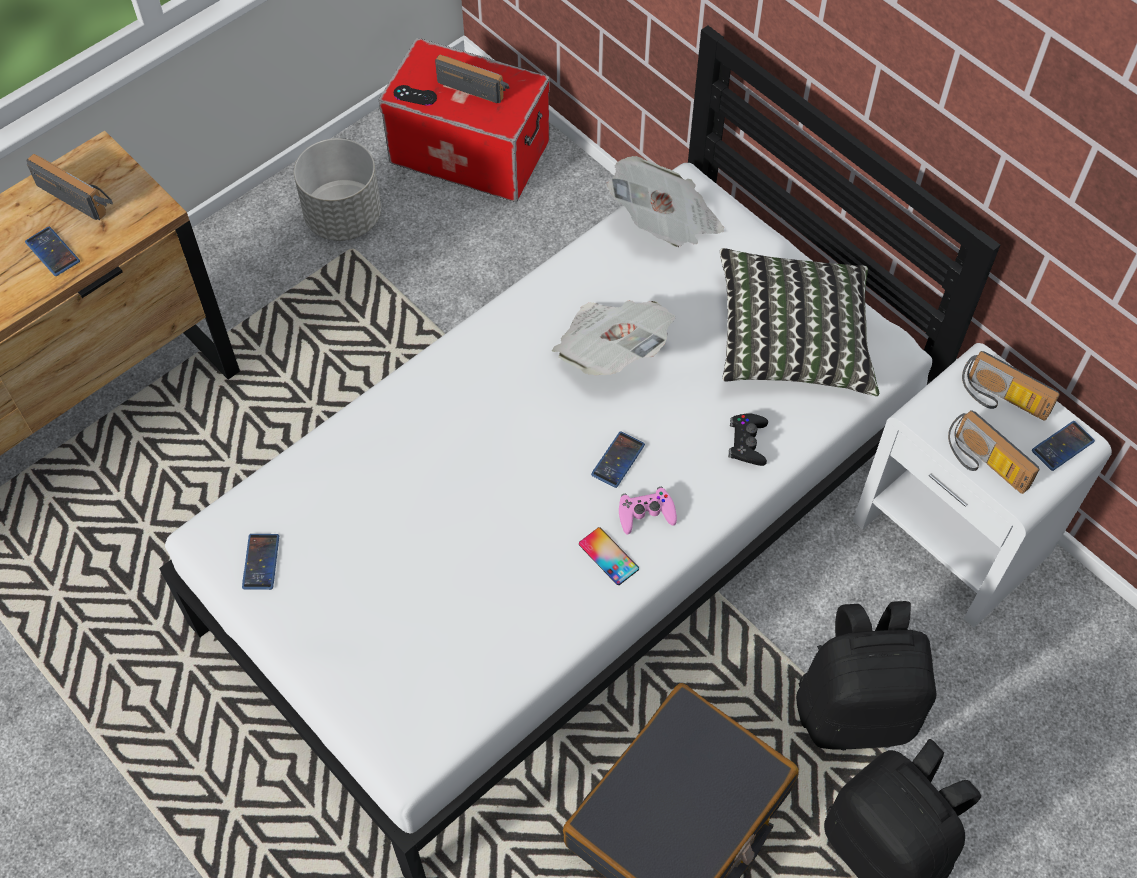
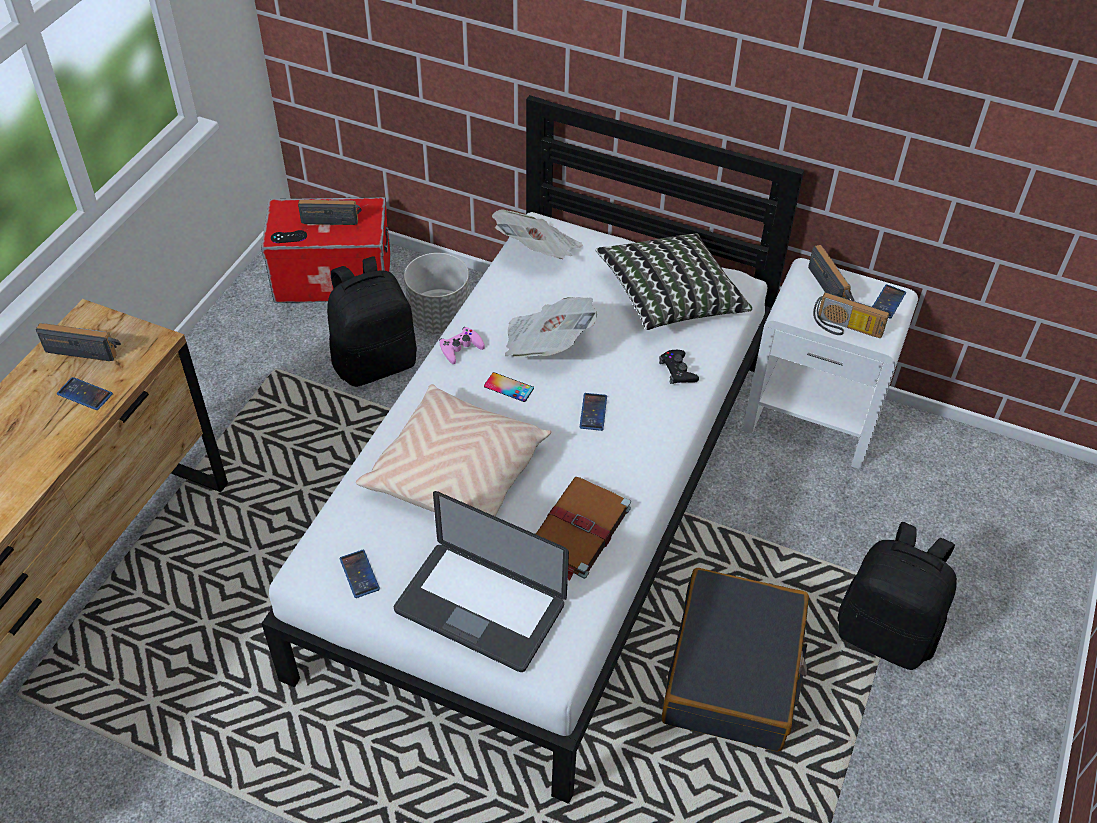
camera: 25 degrees left, 10 degrees down
(343, 218) = (257, 351): grey planter -> grey planter (439, 318)
(366, 654) = (480, 608): none -> laptop
(425, 480) = (457, 473): none -> beige pillow
(522, 604) = (578, 530): none -> brown book
(608, 556) = (622, 477): phone -> phone (508, 387)
(646, 513) = (633, 440): pink game controller -> pink game controller (460, 348)
(856, 708) = (813, 550): black backpack -> black backpack (375, 362)
(1001, 400) = (833, 287): radio -> radio turned 120 degrees counterclockwise

